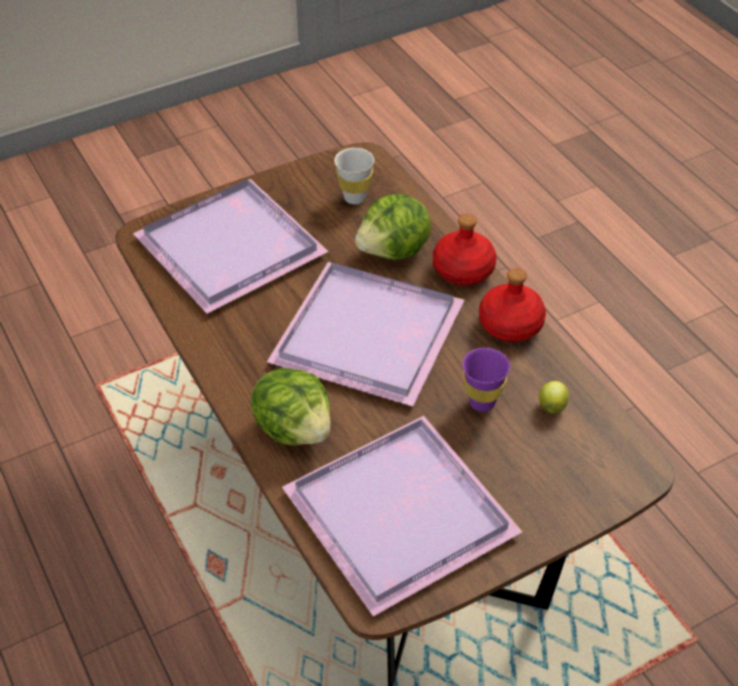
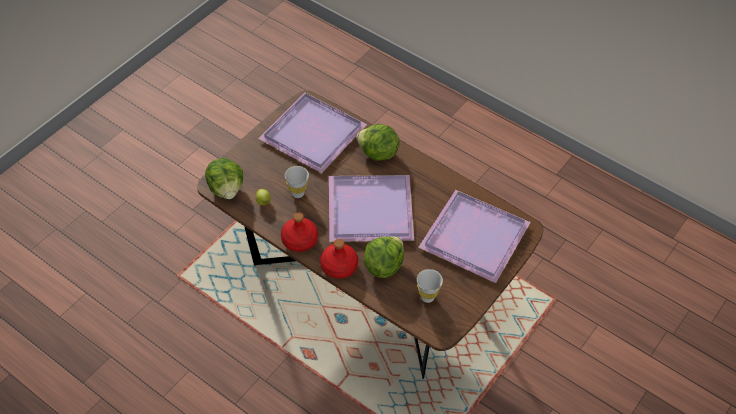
camera: 155 degrees right, 5 degrees up
(482, 402) = (297, 193): purple cup -> white cup
(616, 453) = (226, 189): none -> lettuce

